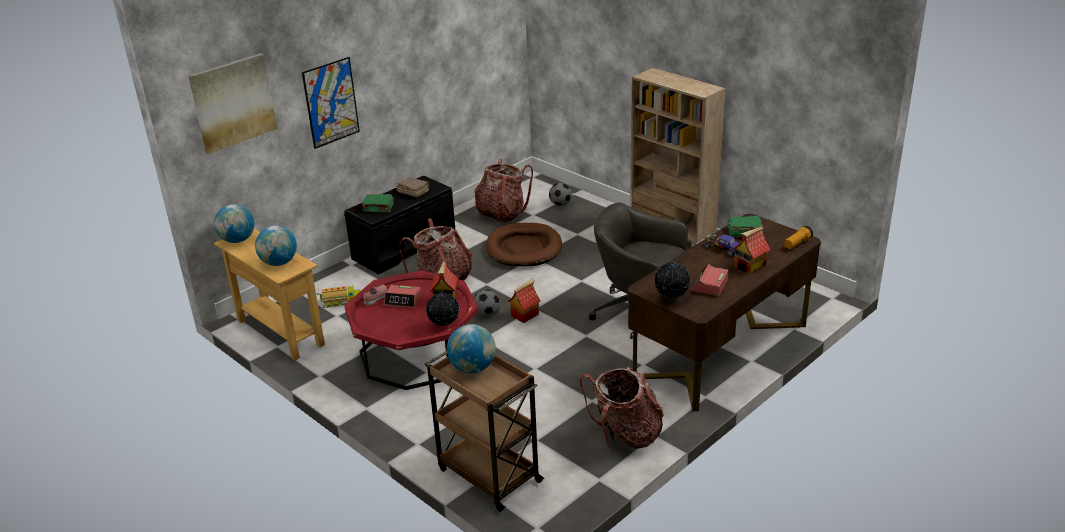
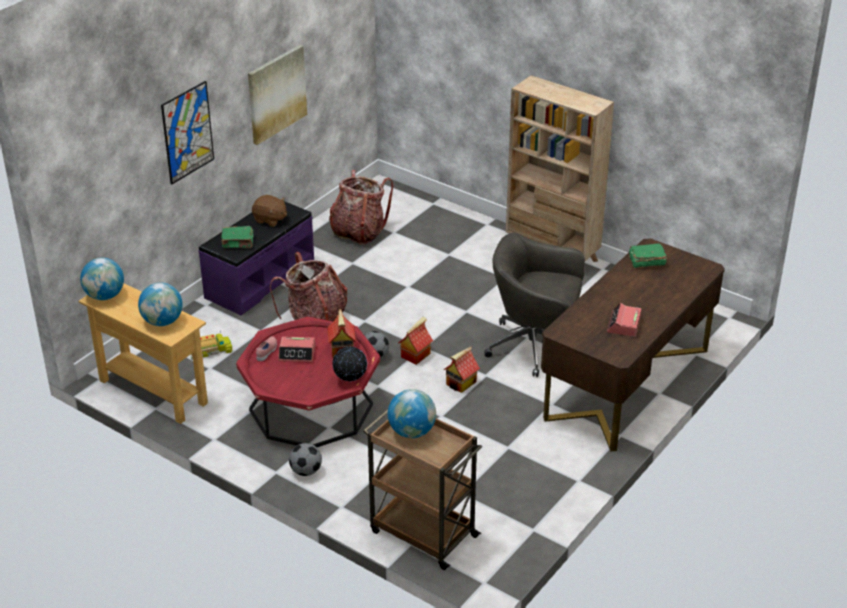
camera: 10 degrees left, 5 degrees up
(233, 102) = (96, 147): picture -> picture (276, 94)
(404, 247) = (259, 280): black bench -> purple bench
(413, 192) = (270, 220): brown book -> brown plush toy
(524, 248) = (394, 275): brown dog bed -> none
(561, 204) = (422, 217): football -> football (306, 471)
(625, 435) = (549, 482): backpack -> none
(671, 299) = (589, 343): globe -> none
(722, 248) = (628, 281): toy car -> none
(750, 266) = (659, 300): toy house -> toy house (461, 383)
(797, 244) = (701, 272): flashlight -> none

